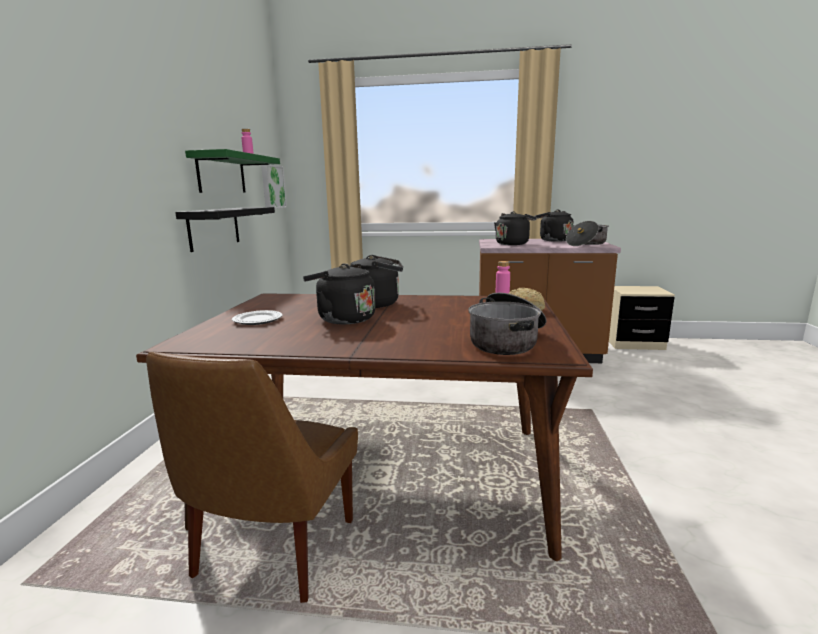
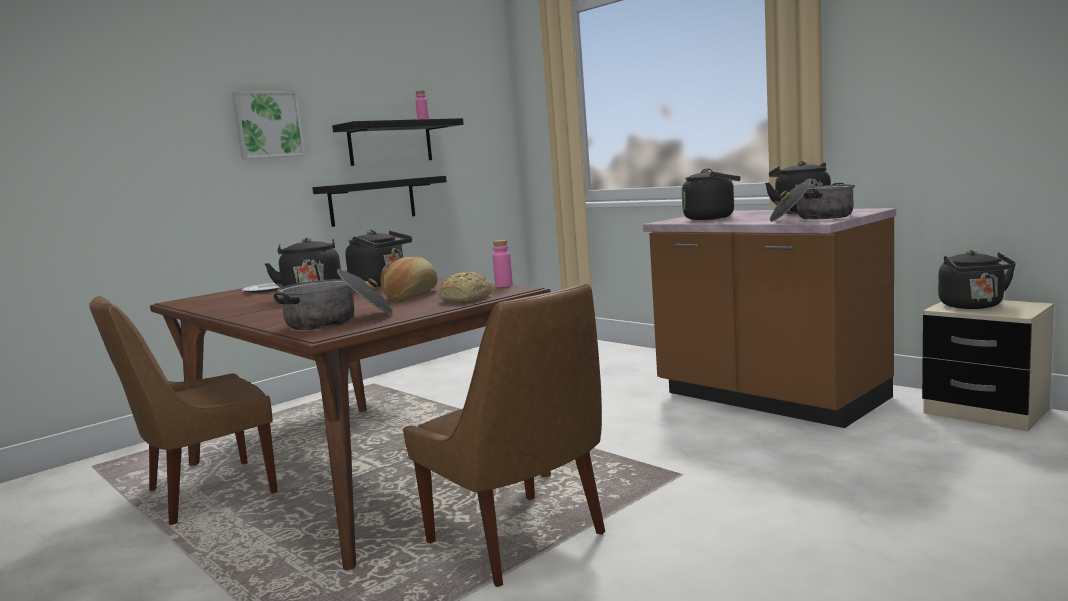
camera: 40 degrees right, 5 degrees down
(221, 174) = (390, 143): green shelf -> black shelf
(272, 187) = (490, 149): picture -> picture (268, 125)
(459, 311) = (411, 295): none -> bread
(606, 484) = (520, 540): none -> brown chair
(635, 290) = (973, 306): none -> black kettle

